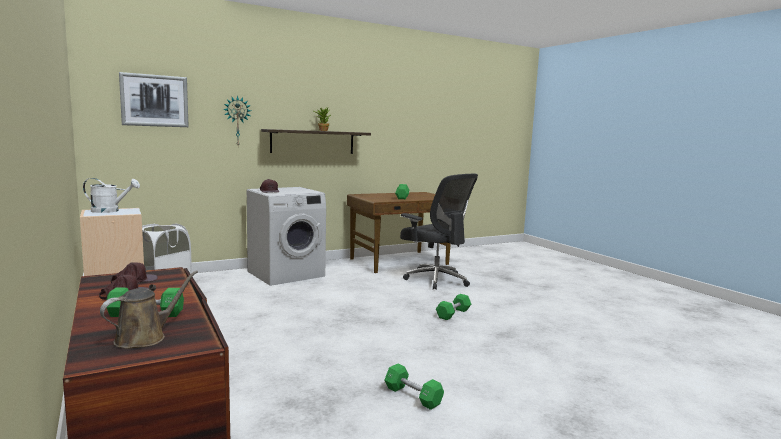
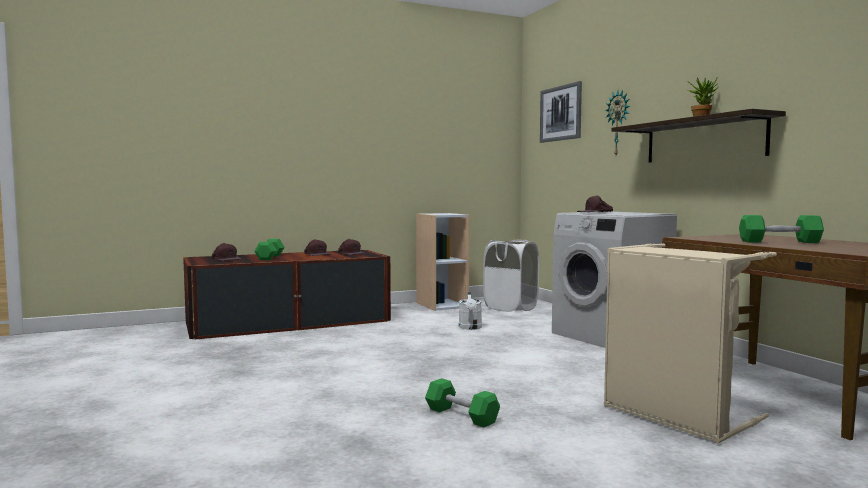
camera: 95 degrees right, 5 degrees down
(110, 211) = (446, 213): white watering can -> white watering can (470, 328)
(145, 337) = (226, 259): brown watering can -> brown cap
(413, 396) = (213, 381): green dumbbell -> none
(435, 280) = (675, 416): office chair -> beige laundry basket

